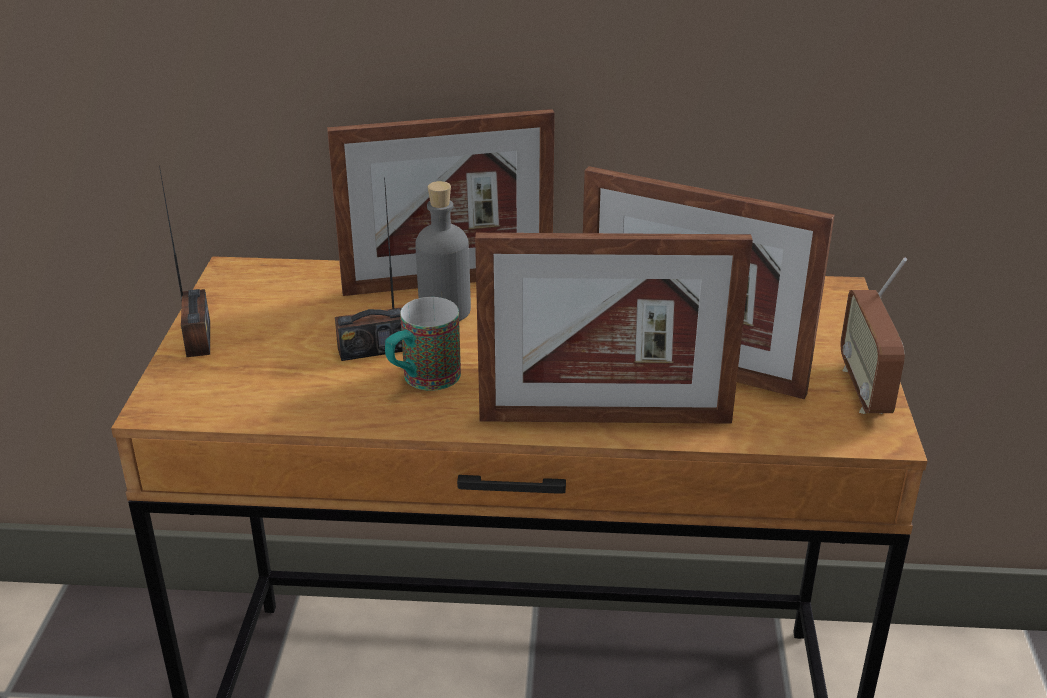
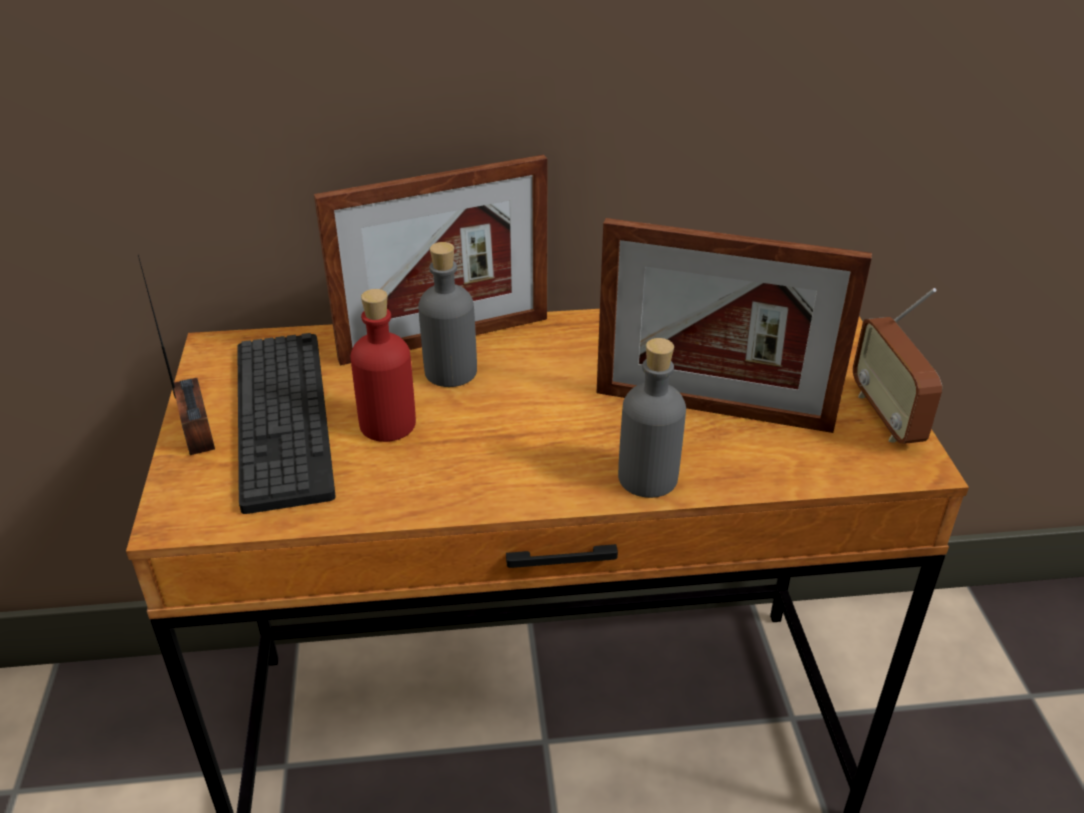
camera: 10 degrees left, 5 degrees up
(278, 335) = (283, 418): none -> keyboard
(372, 349) = (388, 424): radio -> red bottle
(422, 380) = (450, 455): mug -> none
(605, 419) = (648, 478): picture frame -> grey bottle

